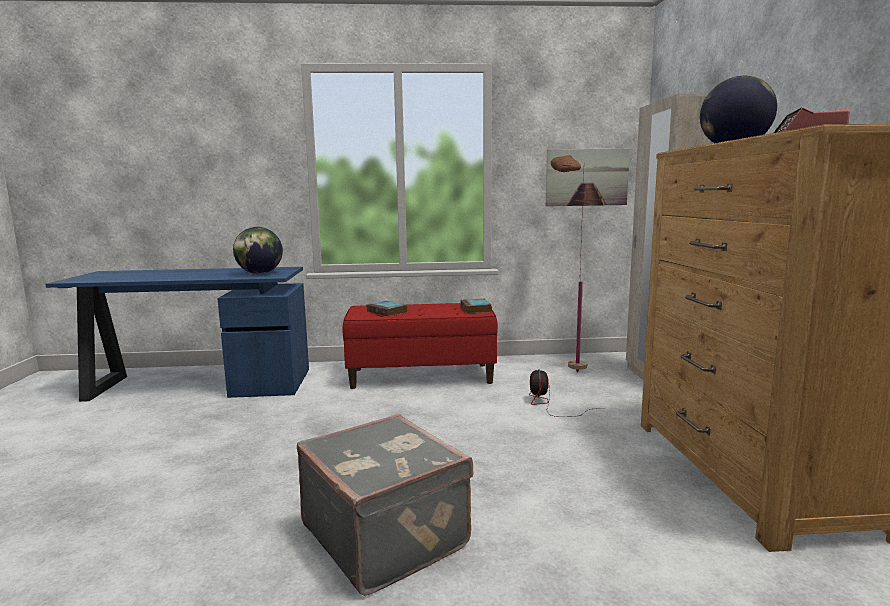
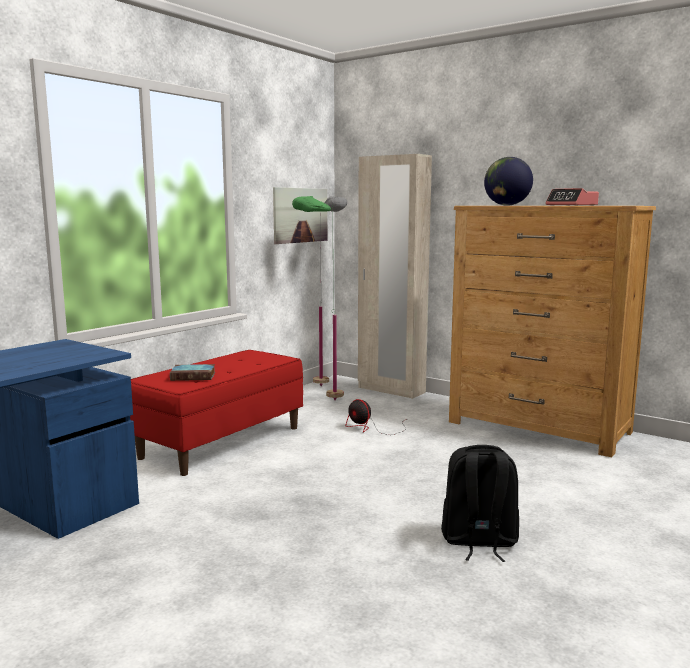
camera: 50 degrees left, 0 degrees up
(259, 273) = (62, 354): globe -> none
(386, 534) = (478, 542): grey suitcase -> black backpack
(476, 309) = (266, 356): book -> none
(565, 367) = (319, 399): brown floor lamp -> green floor lamp
(596, 362) = (330, 389): none -> grey floor lamp

